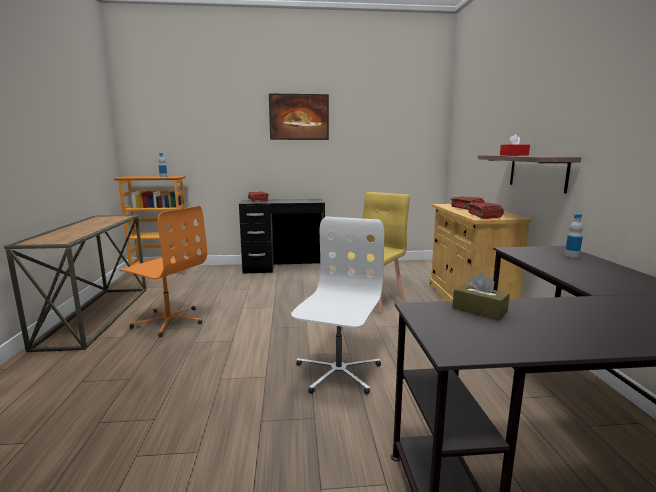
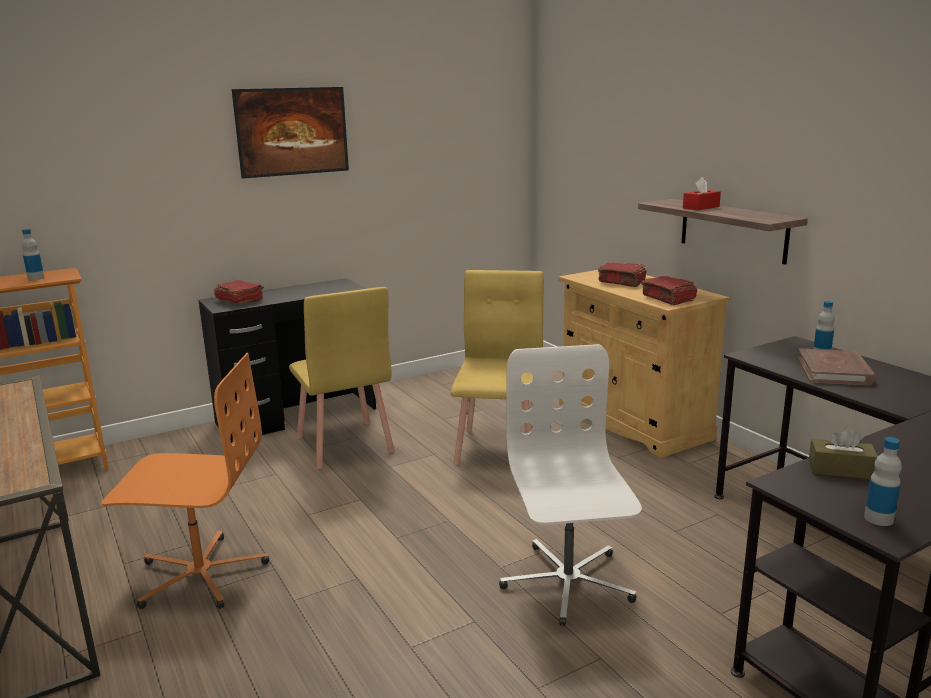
camera: 25 degrees left, 5 degrees up
(292, 283) = (344, 444): none -> yellow chair
(462, 341) = (878, 519): none -> bottle
(568, 264) = (834, 371): none -> brown book

